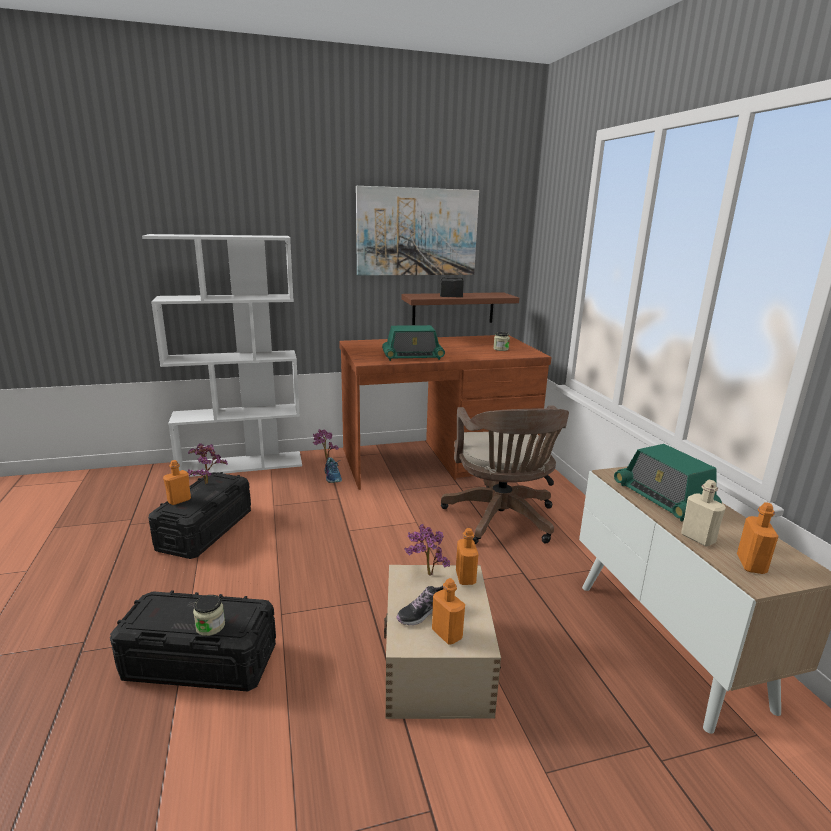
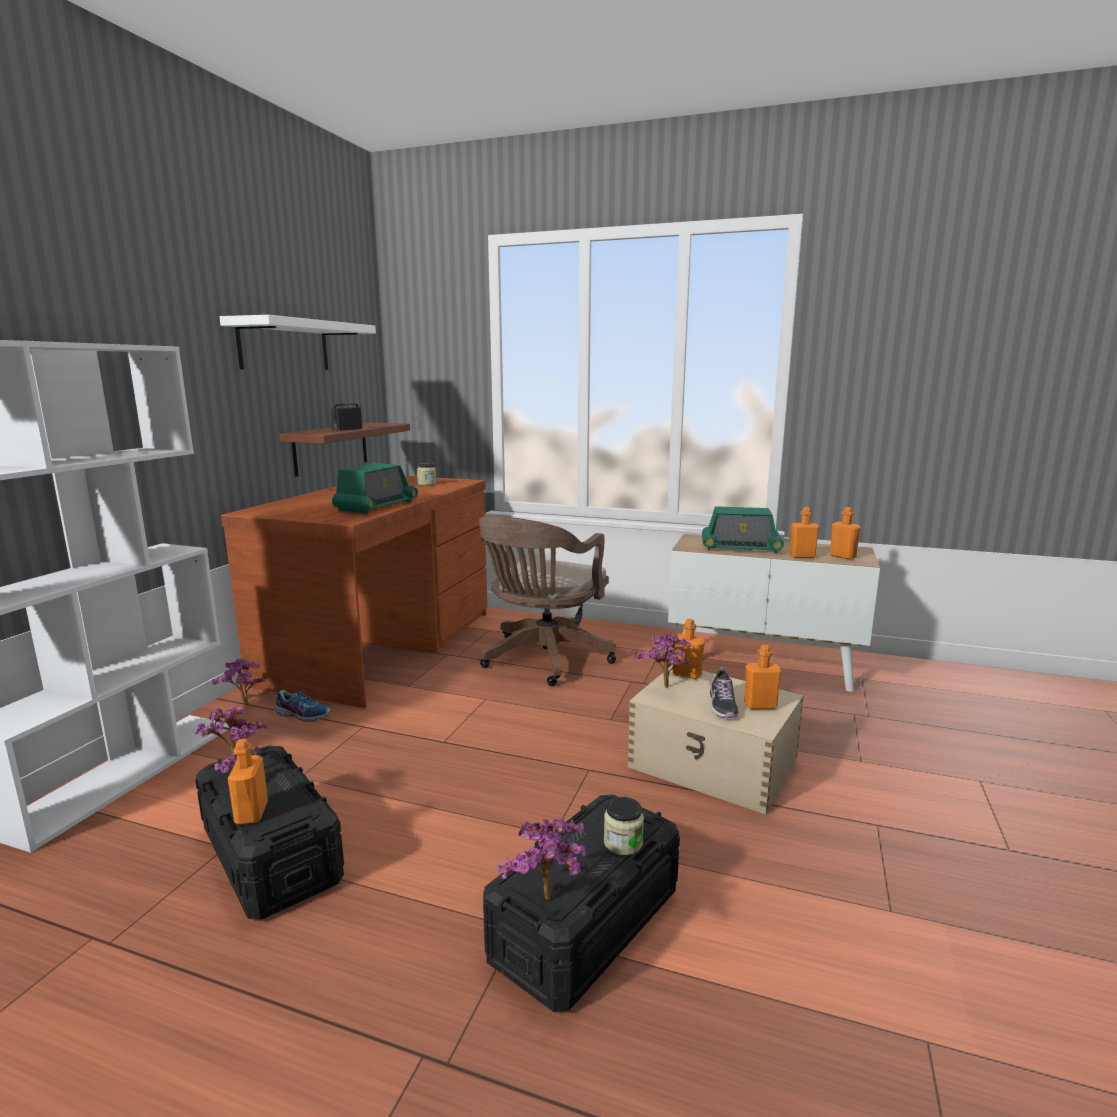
camera: 55 degrees left, 5 degrees down
(136, 617) = (548, 902): none -> potted plant
(417, 232) = (284, 345): picture -> white shelf
(501, 520) = (543, 660): brown office chair -> brown office chair turned 90 degrees clockwise
(698, 538) = (802, 556): beige bottle -> orange bottle

